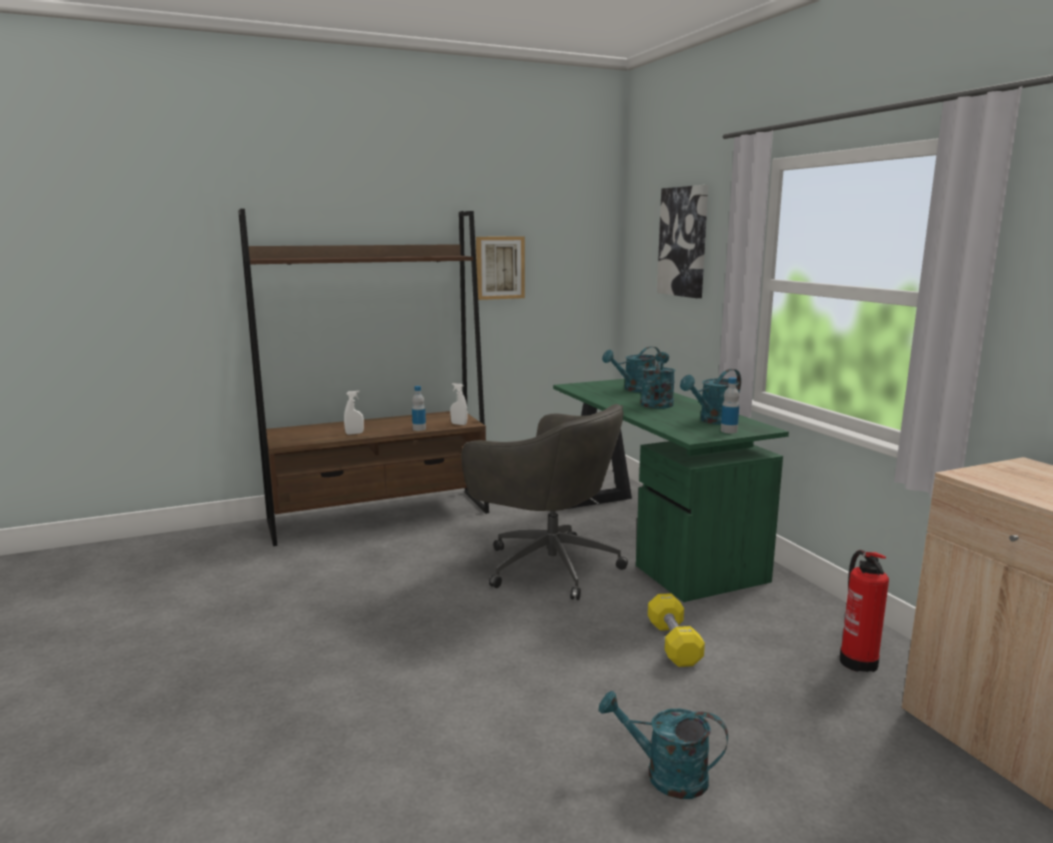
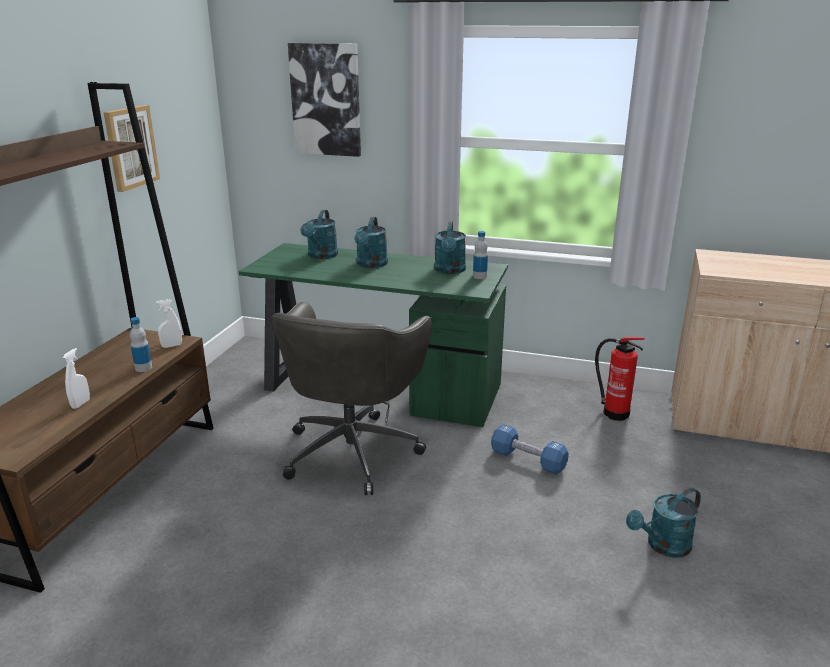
camera: 50 degrees left, 10 degrees up
(547, 565) = (353, 450): grey office chair -> grey office chair turned 120 degrees clockwise
(657, 402) = (371, 265): turquoise watering can -> turquoise watering can turned 135 degrees counterclockwise
(673, 643) = (528, 460): yellow dumbbell -> blue dumbbell

